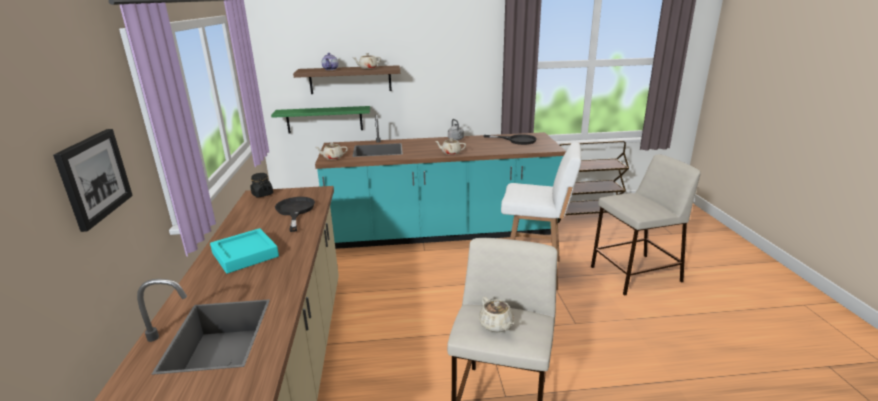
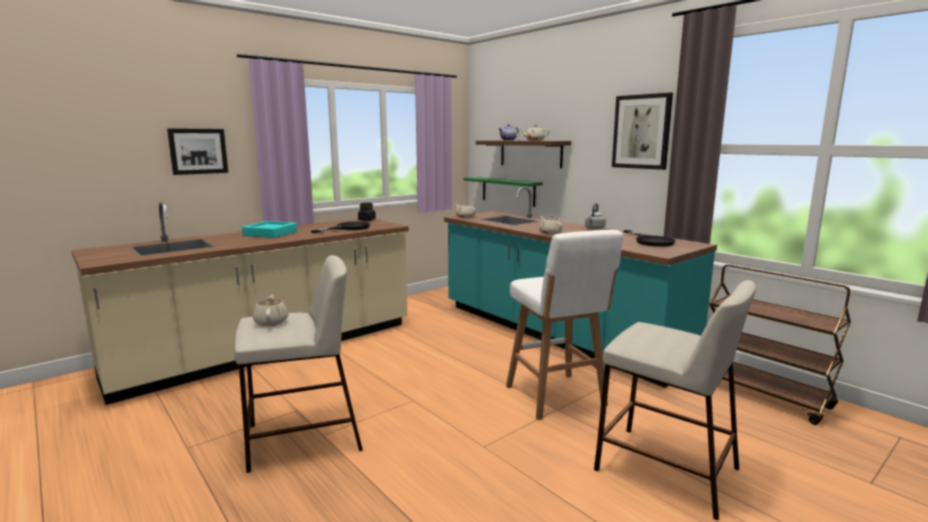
camera: 55 degrees right, 10 degrees down
(469, 55) = (641, 132): none -> picture
(496, 325) = (271, 322): beige teapot -> beige teapot turned 135 degrees clockwise

